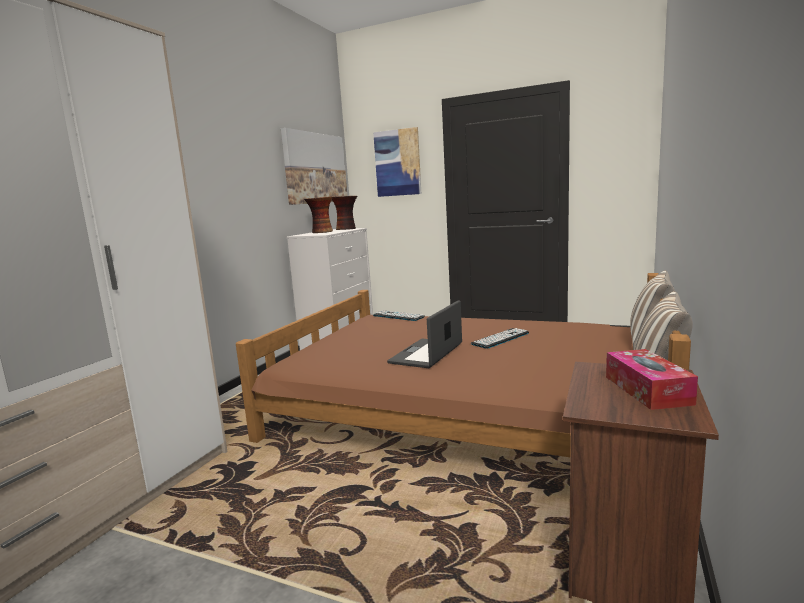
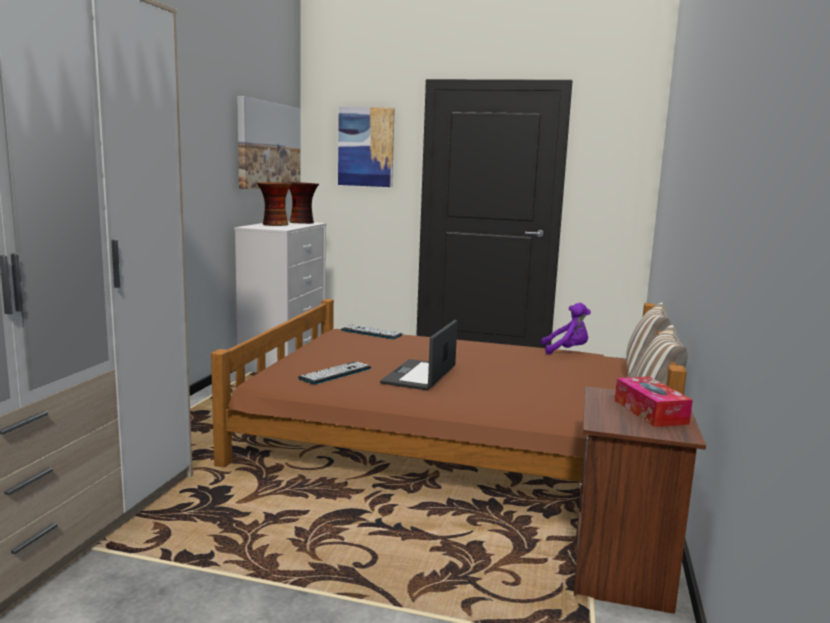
camera: 10 degrees left, 0 degrees up
(500, 338) = (494, 363): keyboard -> keyboard (335, 373)
(573, 323) = (566, 351): none -> purple plush toy

